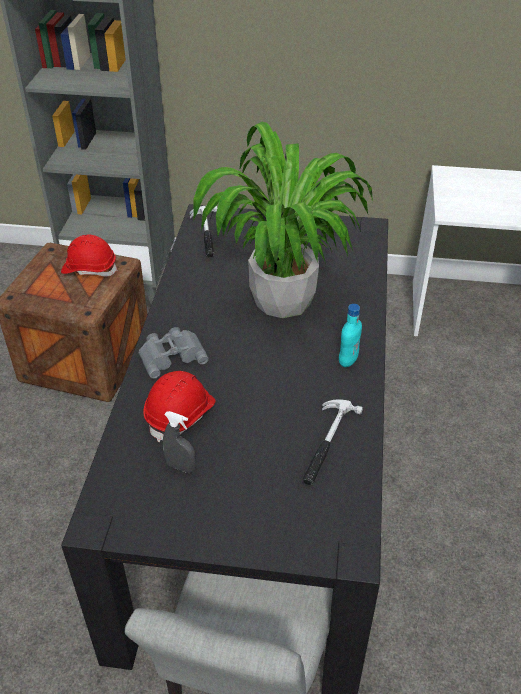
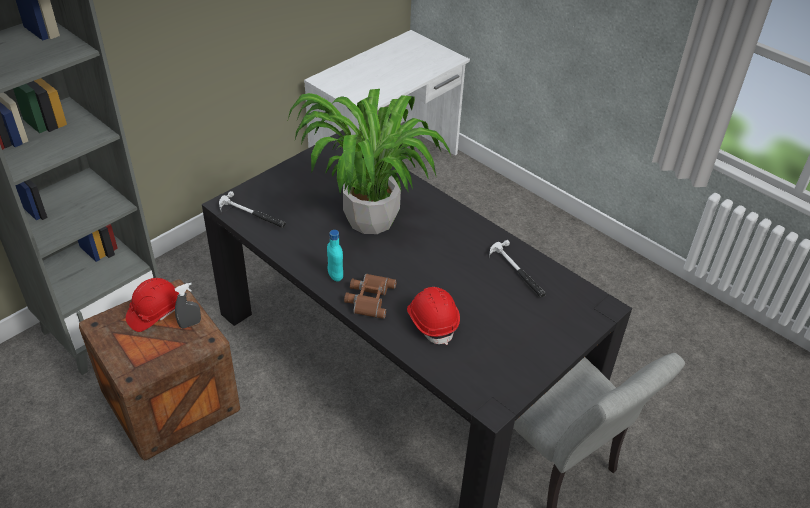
camera: 55 degrees left, 0 degrees up
(172, 355) = (369, 298): grey binoculars -> brown binoculars
(180, 467) = (479, 344): grey spray bottle -> grey spray bottle (190, 324)
(348, 360) = (458, 224): turquoise bottle -> turquoise bottle (335, 276)

